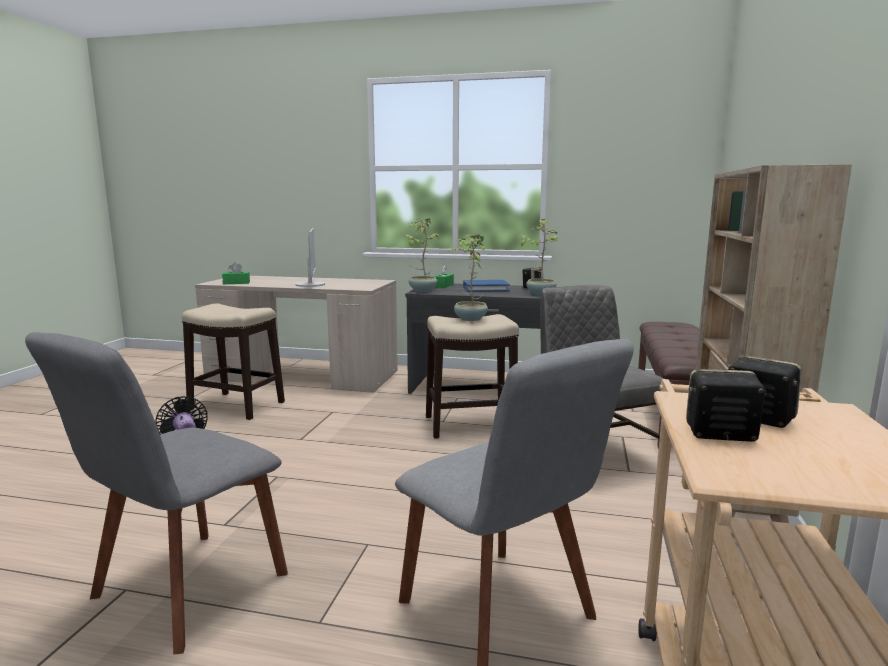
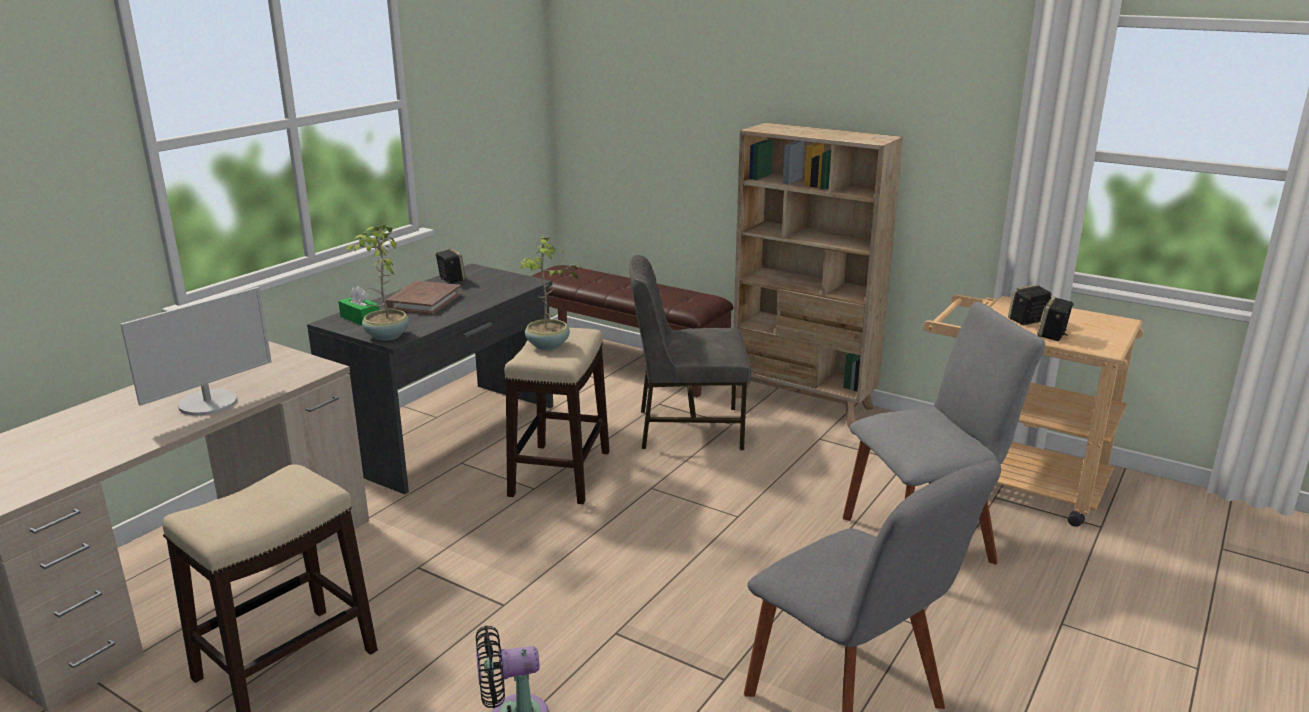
camera: 70 degrees left, 10 degrees up
(236, 283) = (59, 471): green tissue box -> none
(310, 284) = (209, 403): monitor -> monitor turned 120 degrees clockwise
(485, 288) = (423, 301): blue book -> brown book
(540, 293) = (501, 284): potted plant -> none

